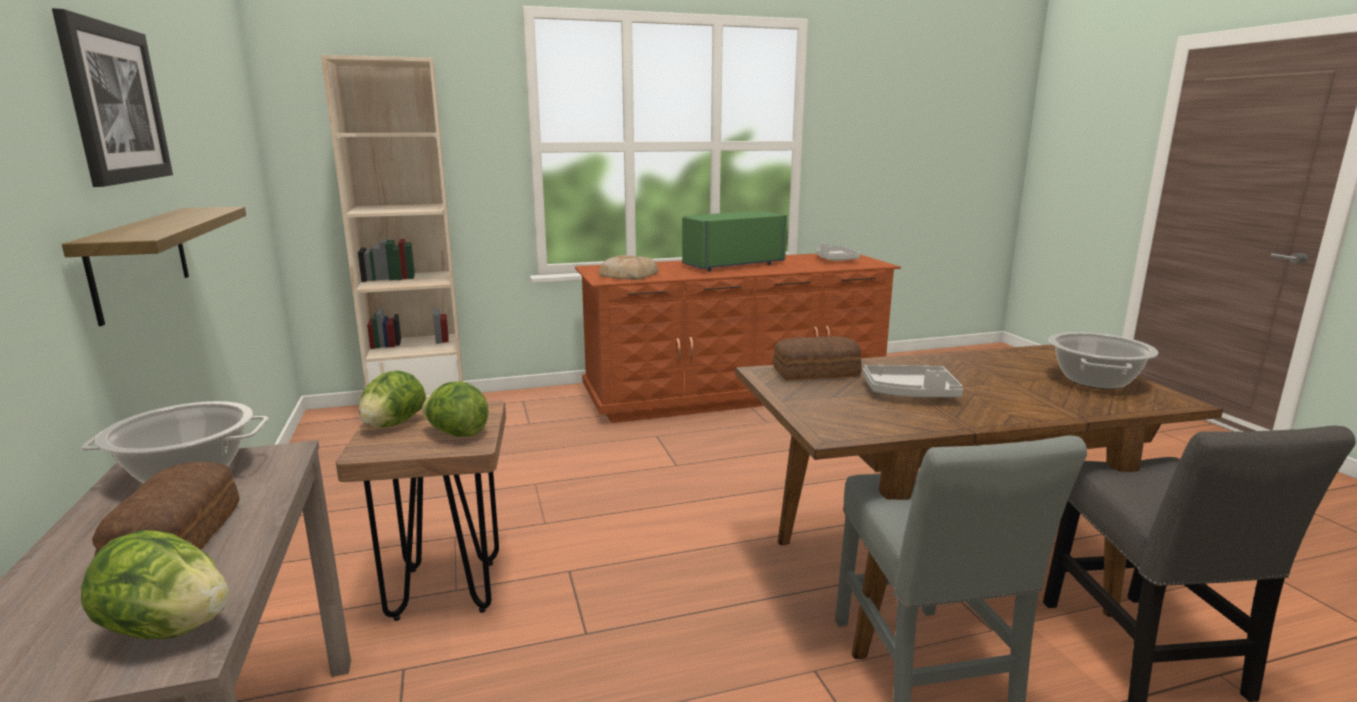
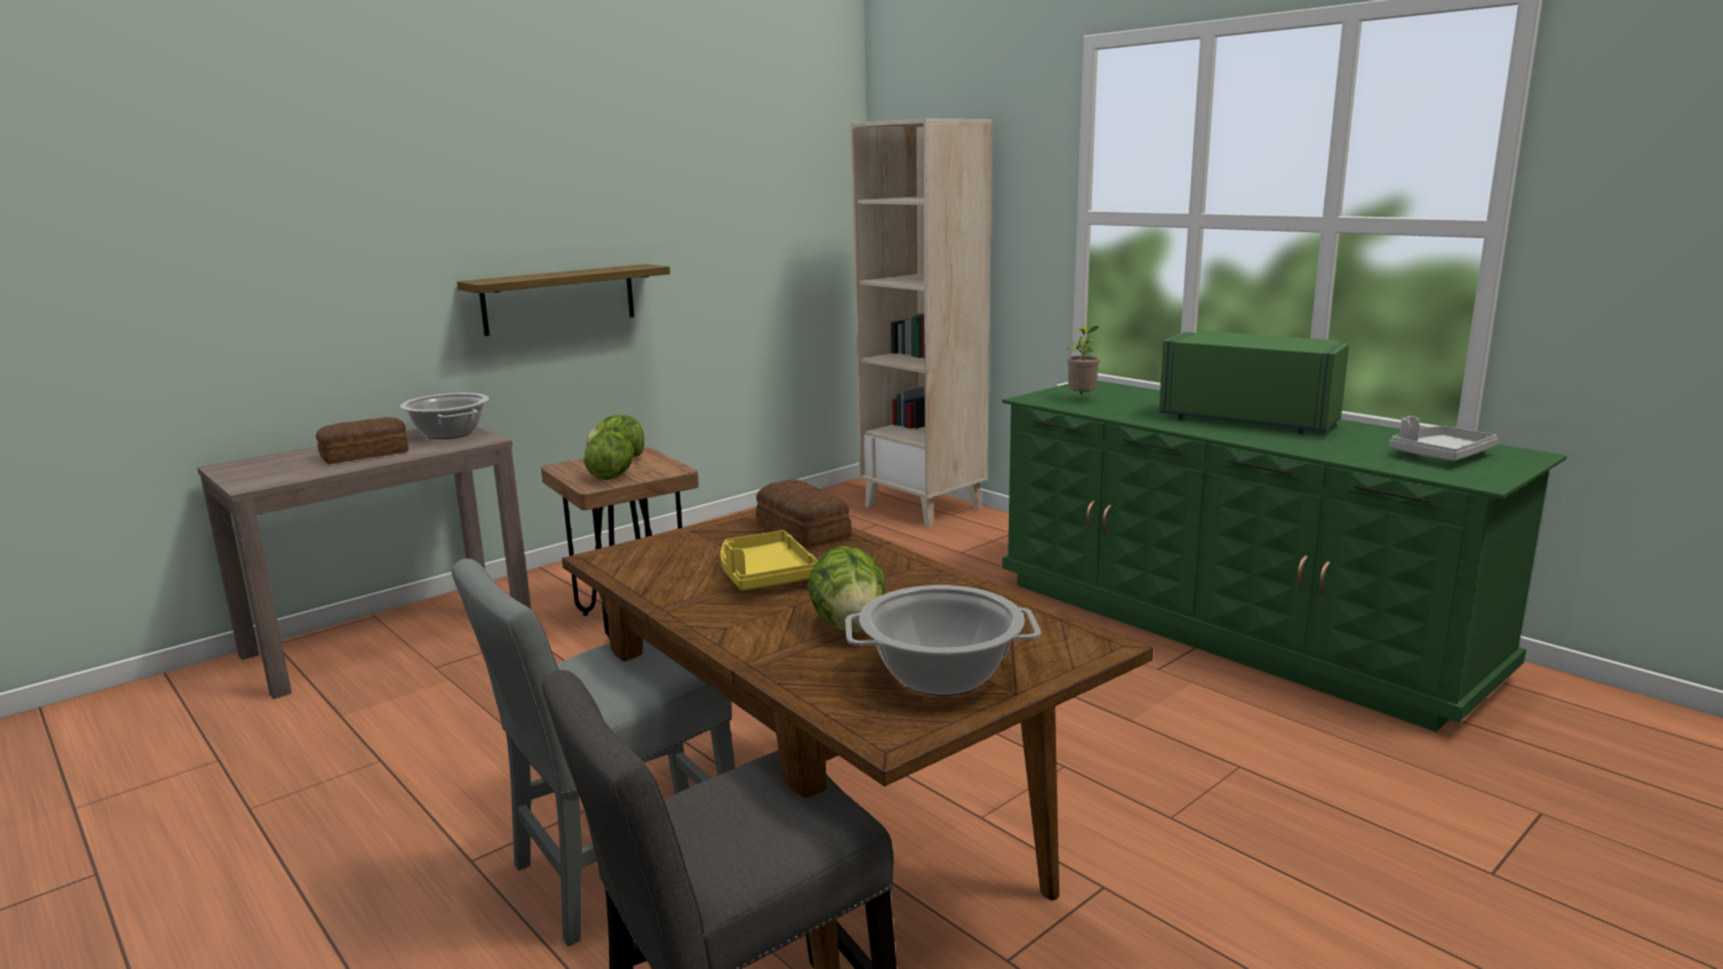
camera: 65 degrees right, 0 degrees up
(115, 103) = (561, 189): picture -> none
(167, 628) = (272, 478): lettuce -> lettuce (849, 626)
(628, 274) = (1082, 399): bread -> potted plant
(734, 392) = (1231, 626): brown dresser -> green dresser
(910, 393) = (765, 576): grey tray -> yellow tray

